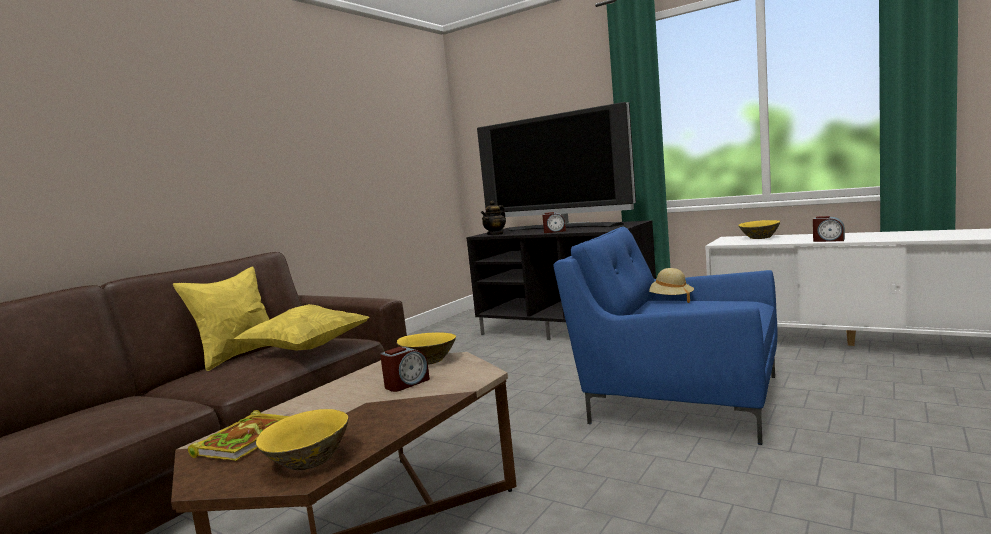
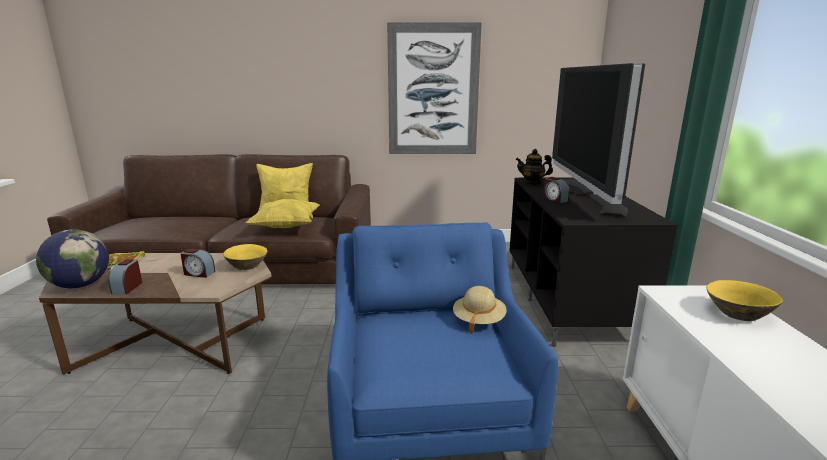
camera: 55 degrees right, 10 degrees up
(308, 461) = (80, 285): yellow bowl -> globe
(335, 163) = (433, 90): none -> picture
(828, 240) = (764, 376): alarm clock -> alarm clock (127, 287)

